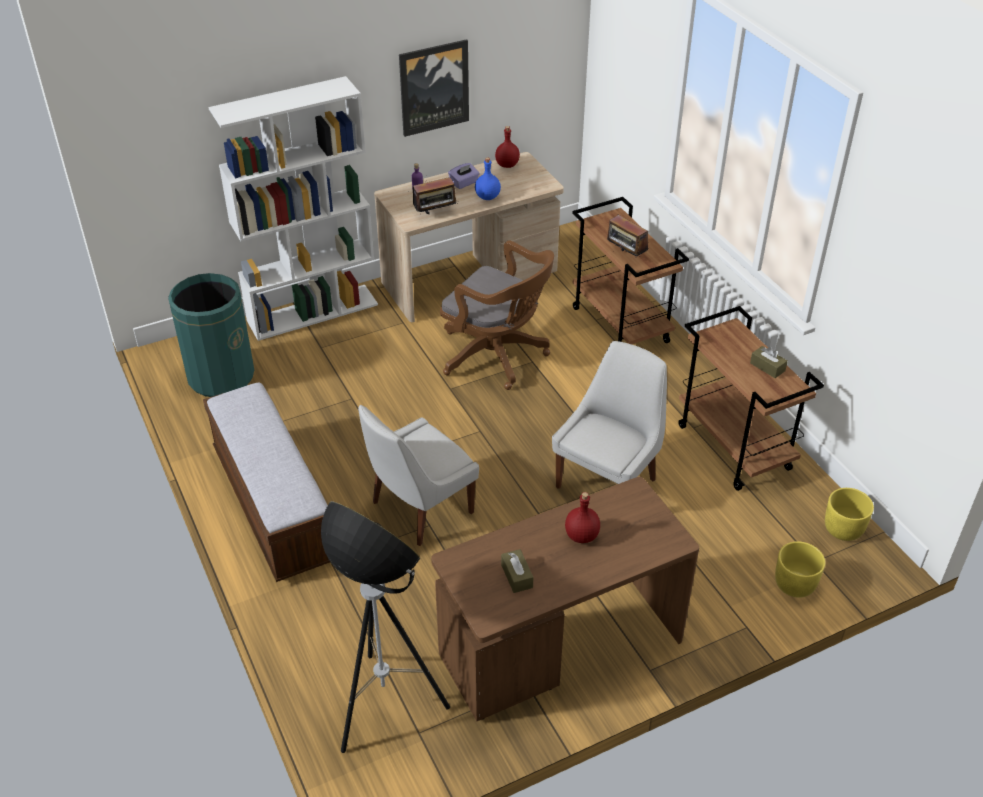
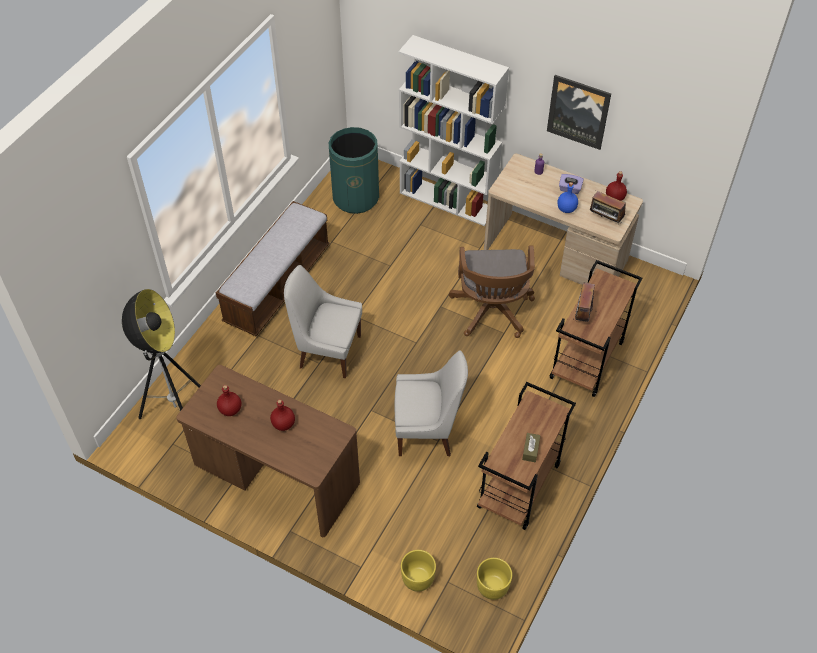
camera: 55 degrees right, 10 degrees up
(435, 214) = (521, 195): radio -> radio (605, 220)
(516, 576) = (230, 410): brown tissue box -> red bottle

